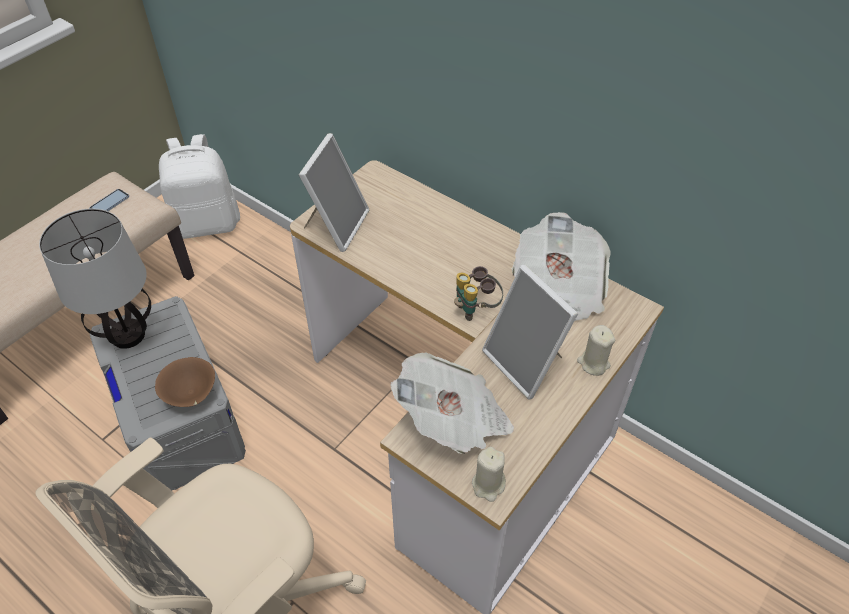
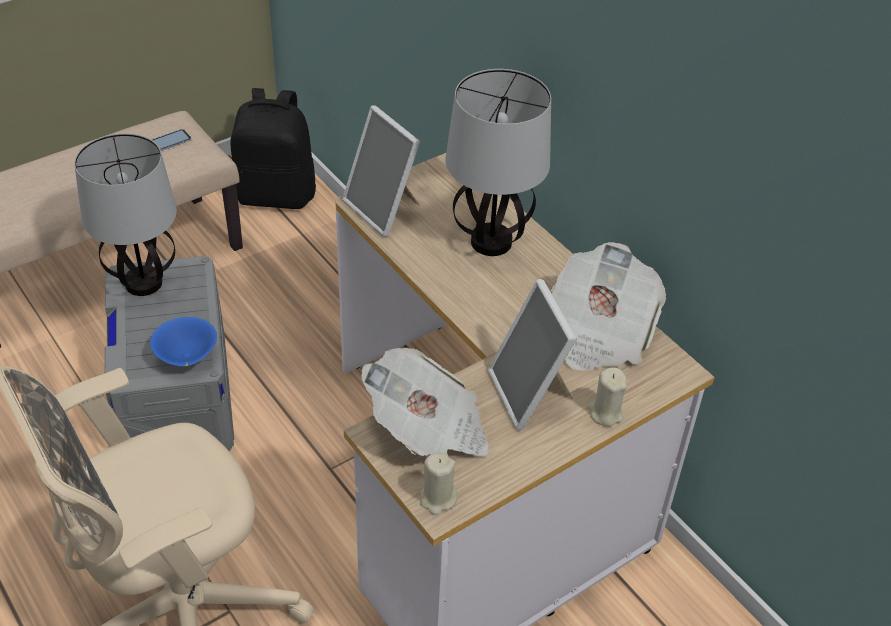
camera: 15 degrees right, 5 degrees down
(190, 394) = (186, 358): brown bowl -> blue bowl
(207, 223) = (276, 194): white backpack -> black backpack
(336, 225) = (384, 209): picture frame -> picture frame turned 105 degrees clockwise
(436, 233) = (490, 242): none -> table lamp
(476, 308) = (500, 327): binoculars -> none

